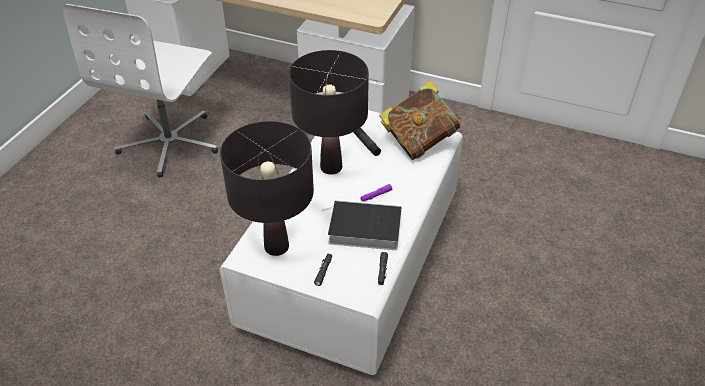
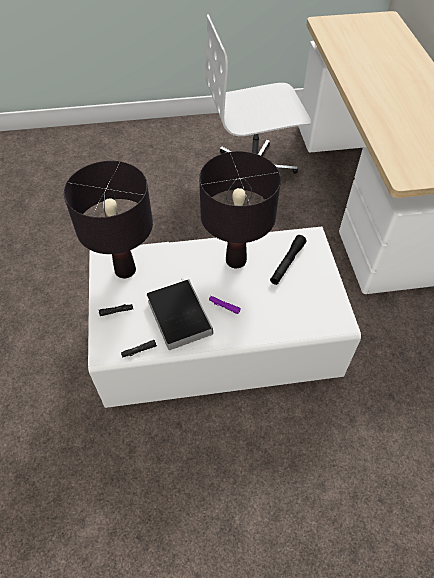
camera: 60 degrees right, 10 degrees up
(419, 142) = (318, 306): book -> none

